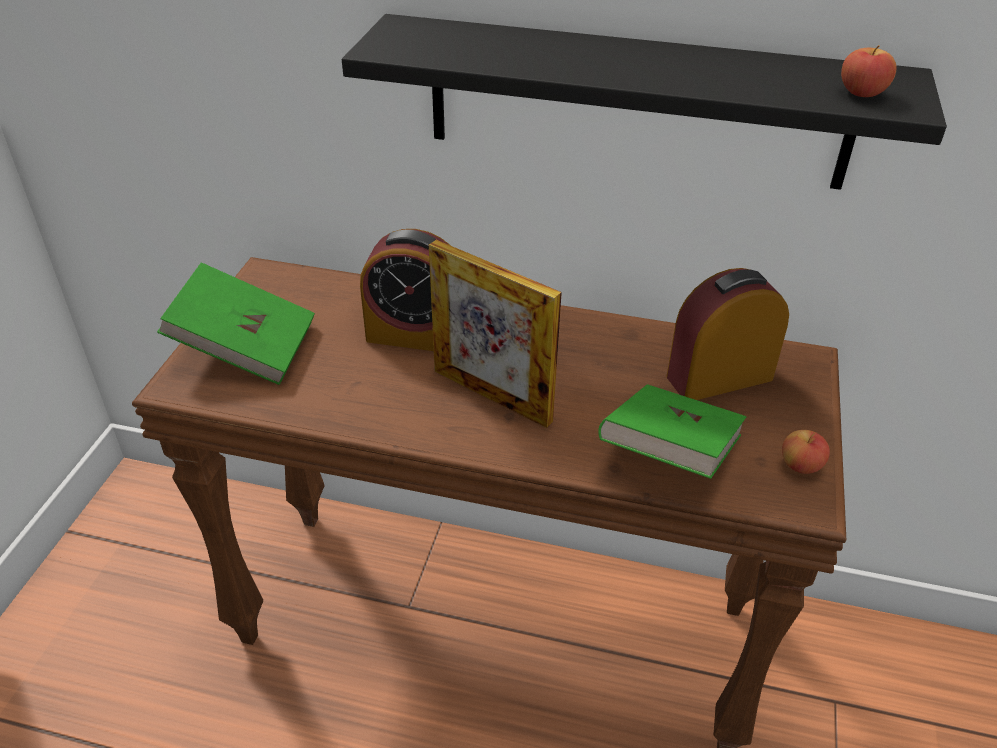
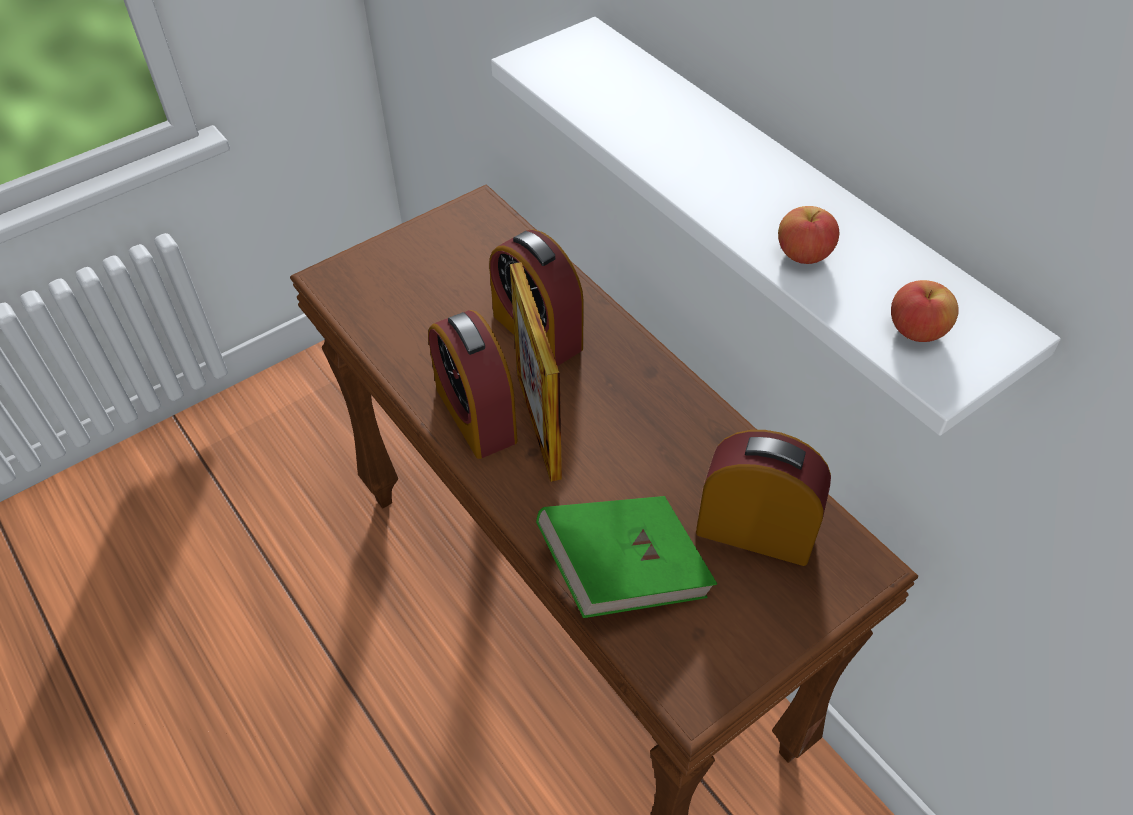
camera: 40 degrees right, 10 degrees up
(245, 348) = (402, 271): green book -> none
(433, 415) = (476, 415): none -> alarm clock
(636, 103) = (779, 212): black shelf -> white shelf
(800, 465) = (729, 662): apple -> apple (803, 254)

